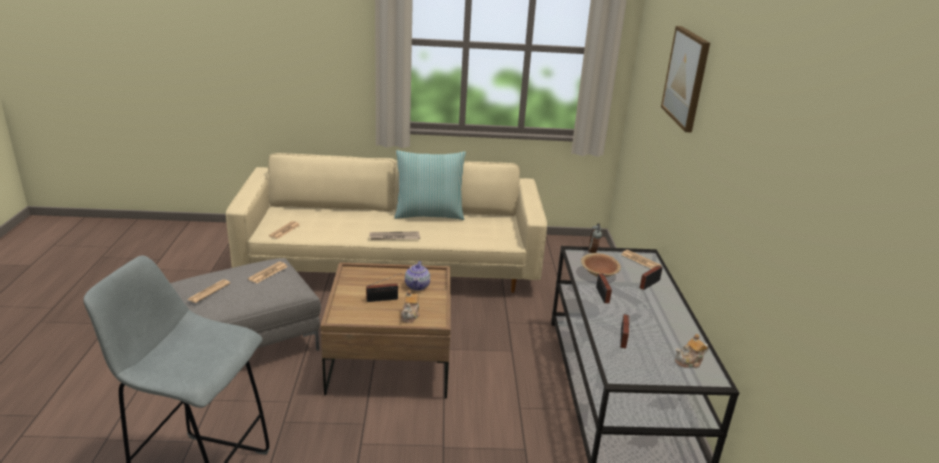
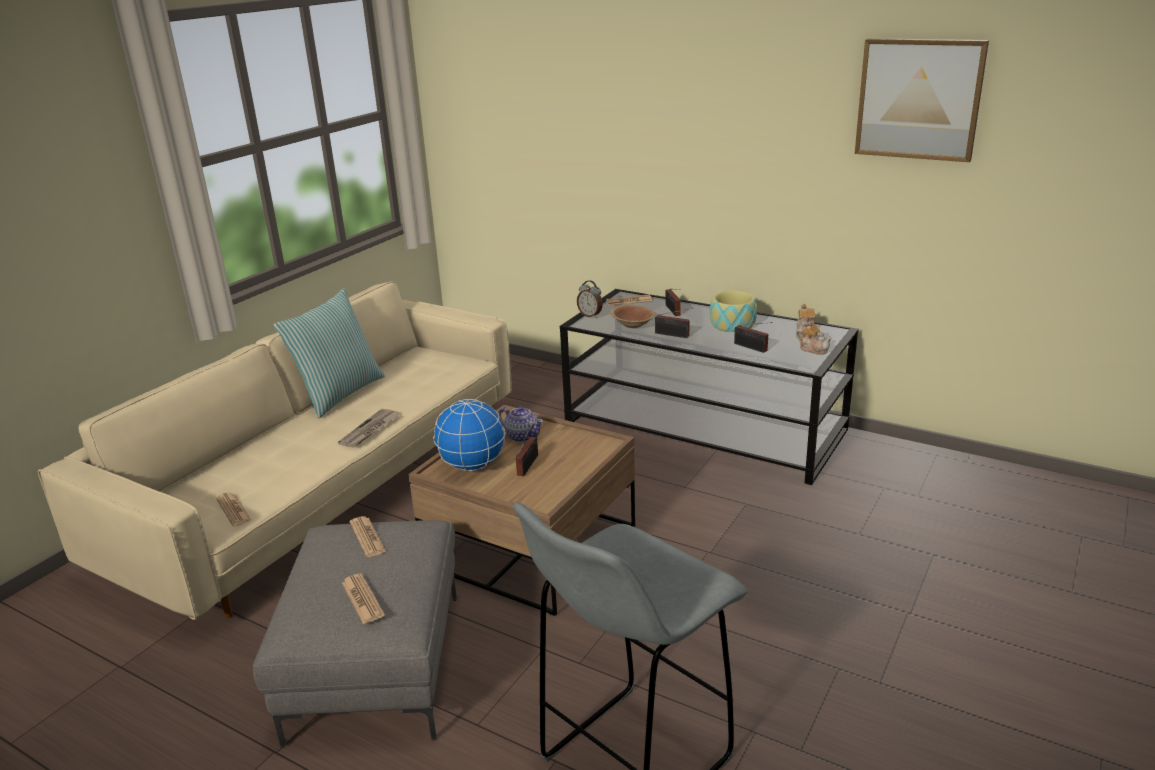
camera: 55 degrees left, 0 degrees up
(367, 280) = (473, 465): none -> globe
(410, 315) = (580, 455): teapot -> teapot (813, 349)
(659, 319) = (732, 324): none -> bowl
(686, 77) = (591, 95): picture -> picture (919, 99)

